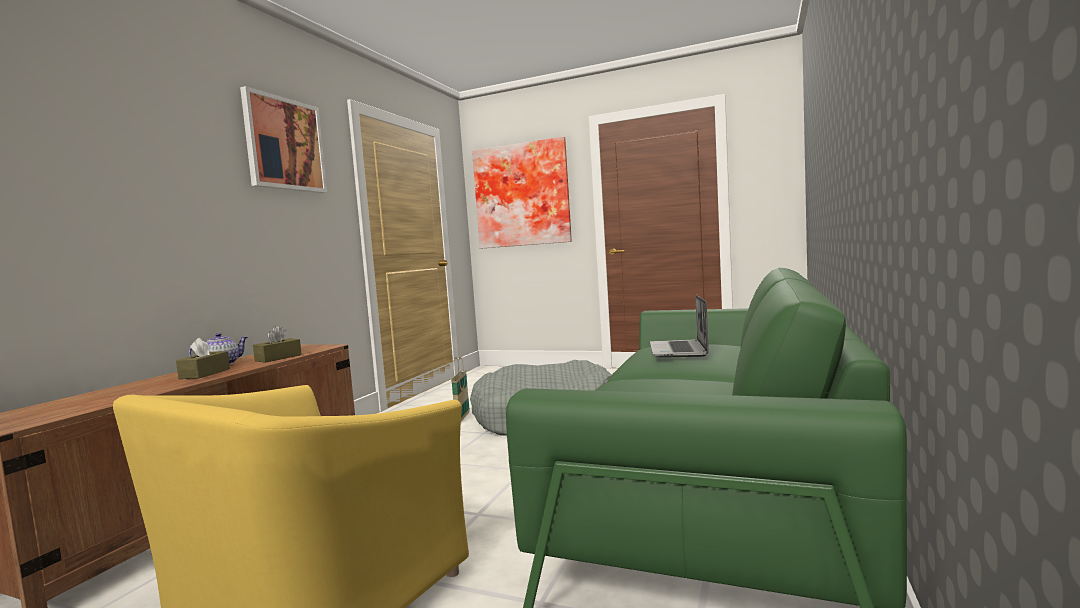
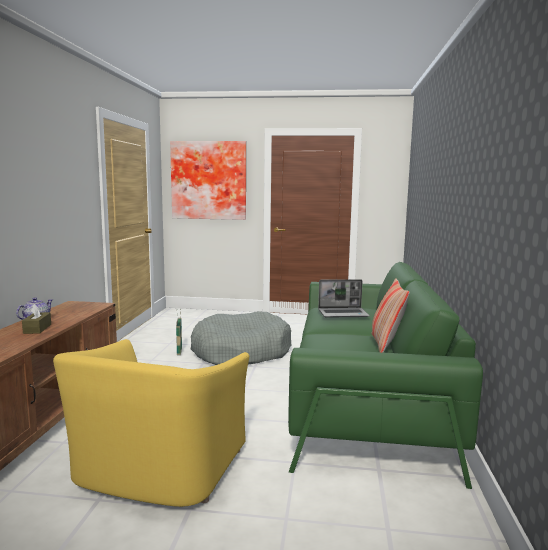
camera: 15 degrees left, 5 degrees up
(278, 358) = (76, 315): brown tissue box -> none
(284, 144) = (61, 147): picture -> none
(679, 350) = (343, 313): laptop -> laptop turned 90 degrees counterclockwise
(730, 391) = (386, 344): none -> pillow

